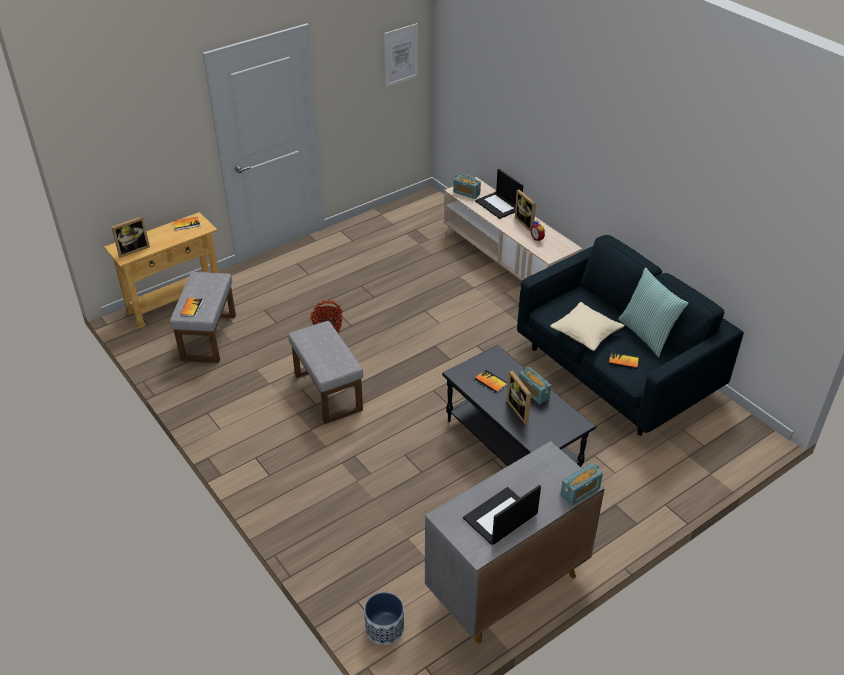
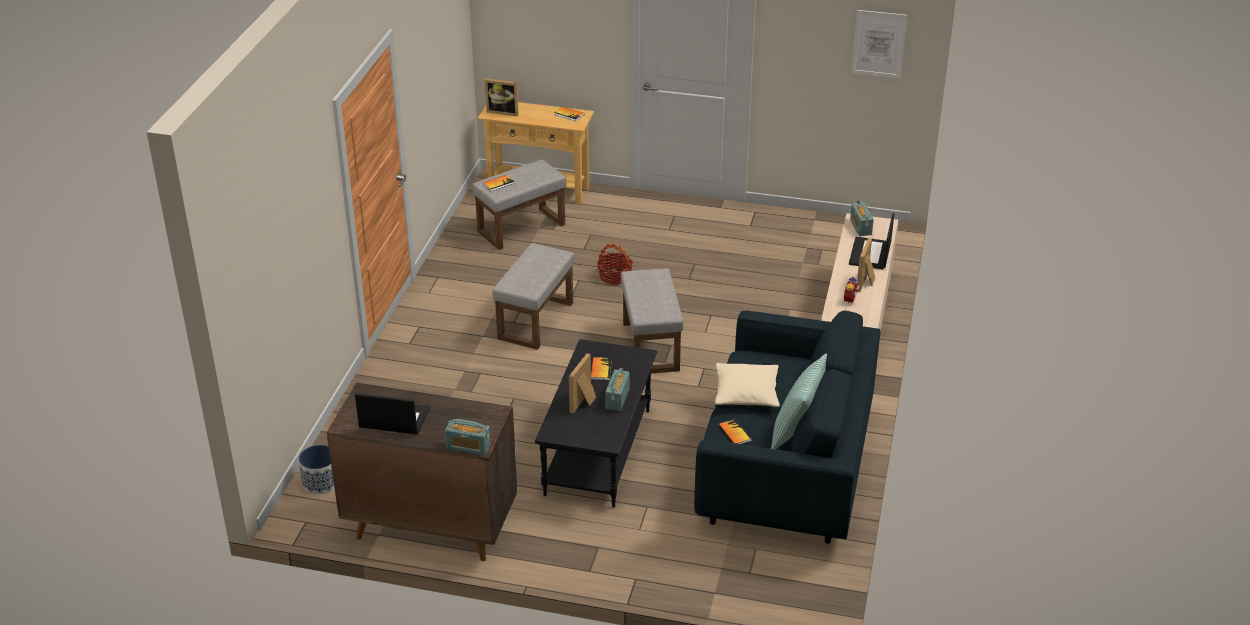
camera: 50 degrees right, 5 degrees down
(426, 355) = (651, 347): none -> grey ottoman
(506, 587) = (429, 526): grey cabinet -> brown cabinet

